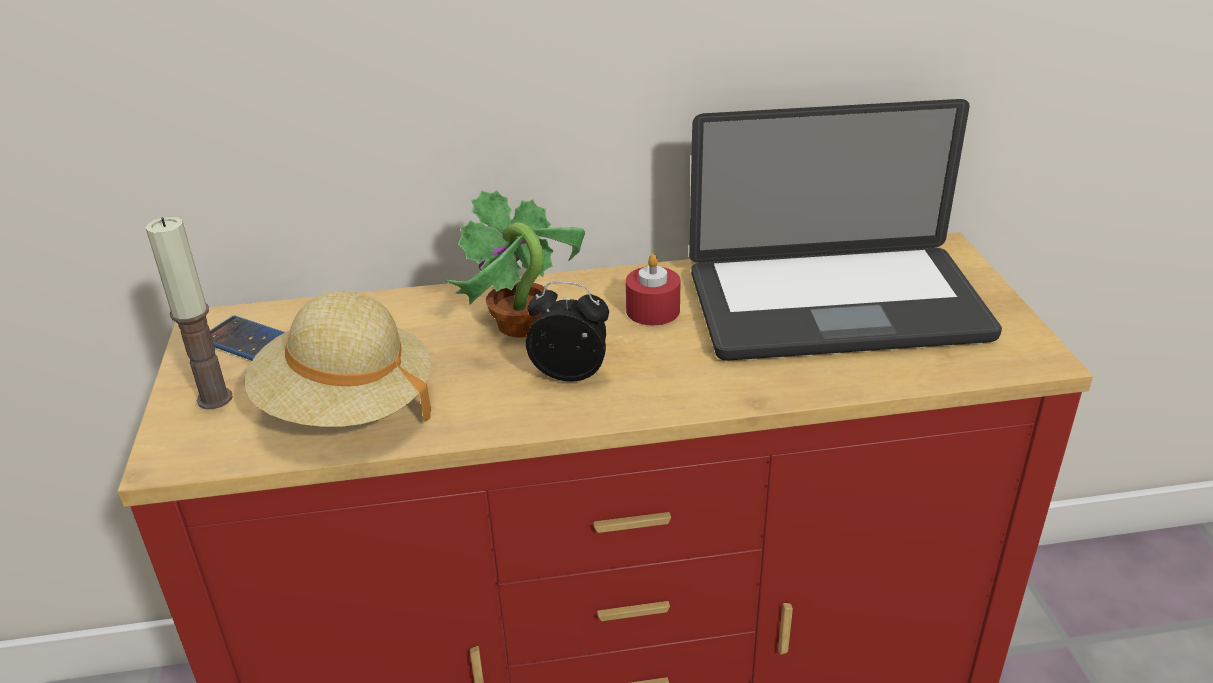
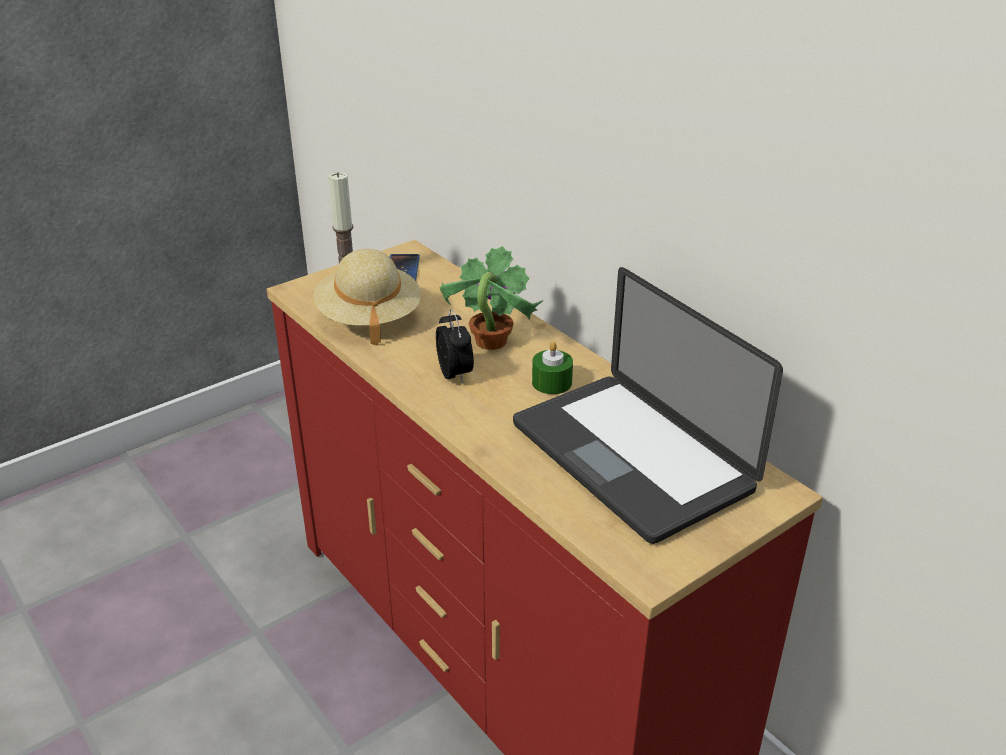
camera: 60 degrees right, 0 degrees up
(653, 310) = (552, 382): red candle -> green candle

